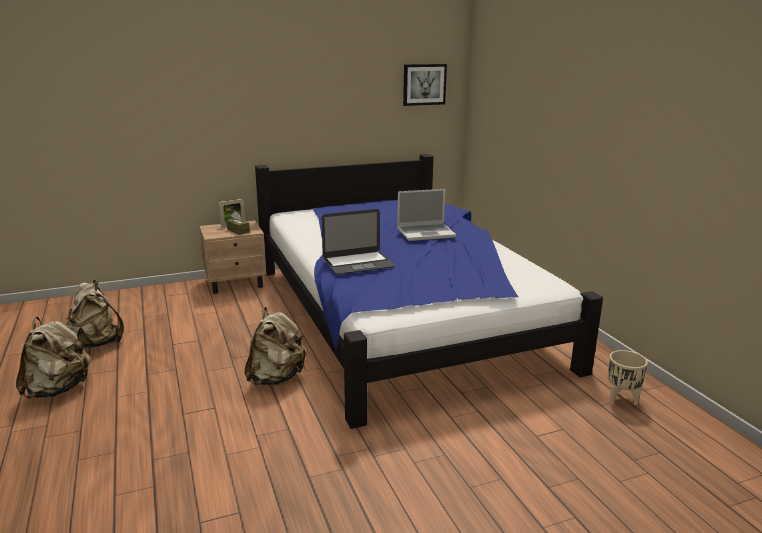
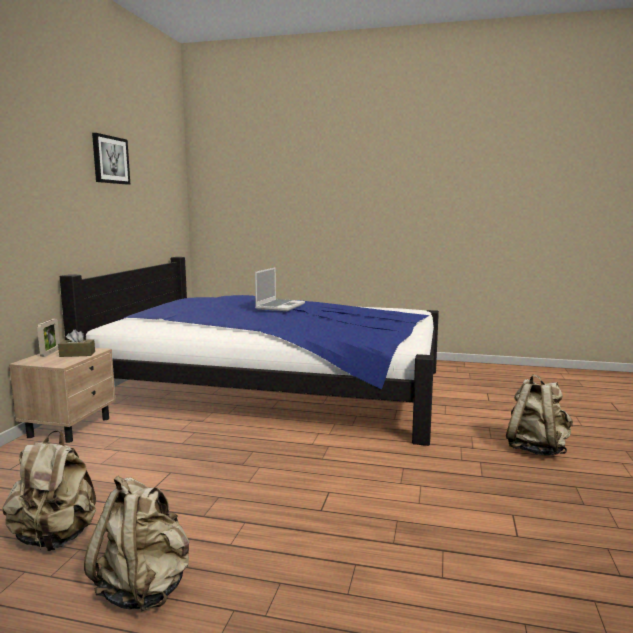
camera: 55 degrees left, 10 degrees down
(276, 378) = (311, 453): beige backpack -> beige backpack (536, 449)
(358, 263) = (307, 326): laptop -> none
(424, 84) = (167, 190): picture -> picture (110, 160)
(622, 400) = (469, 373): beige planter -> none

